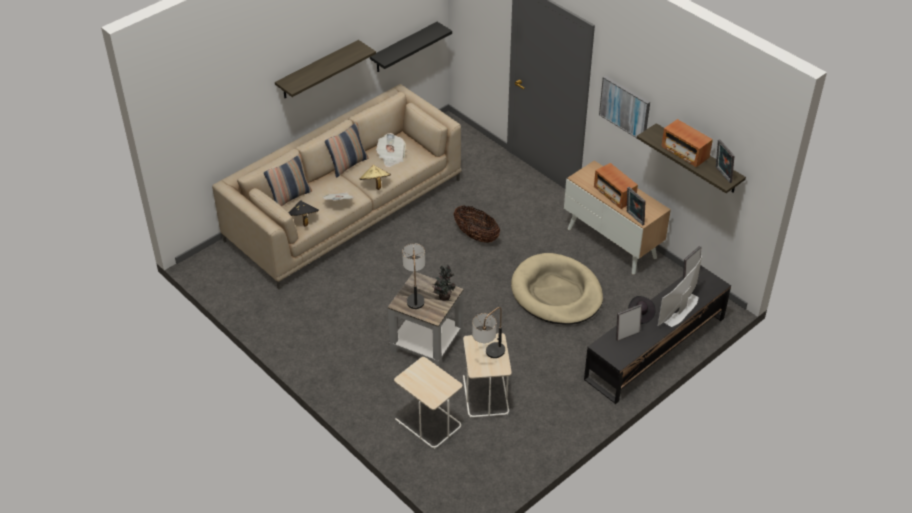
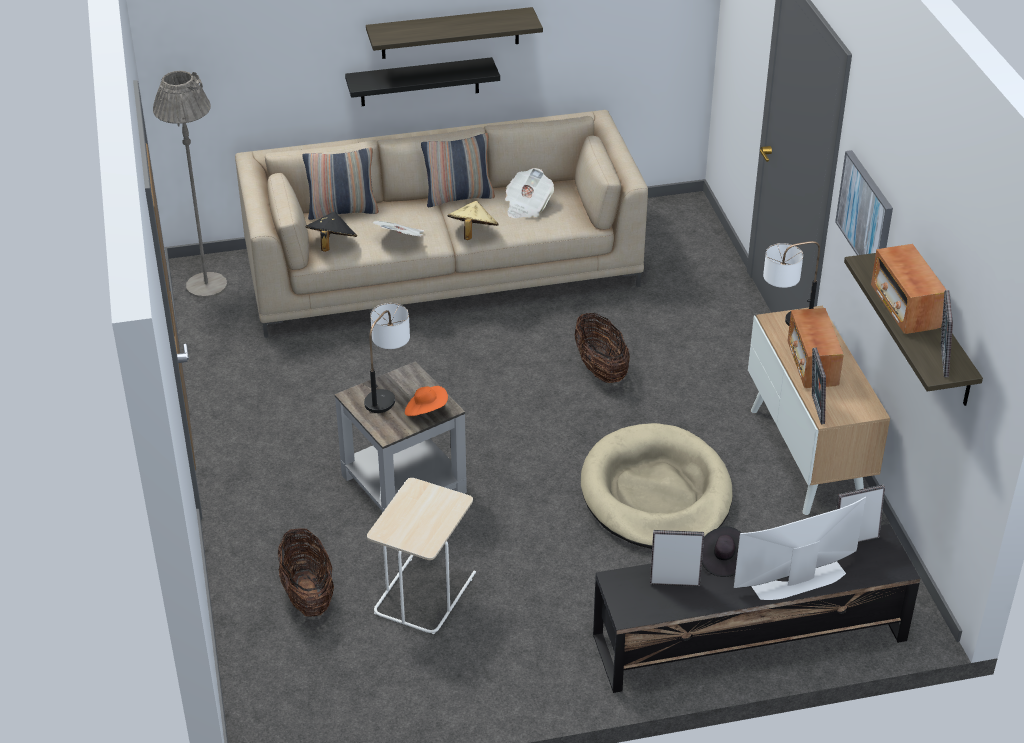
camera: 30 degrees right, 5 degrees down
(216, 271) = (206, 285): none -> grey floor lamp
(404, 48) = (622, 51): black shelf -> black shelf (419, 82)
(428, 422) = (308, 594): beige side table -> basket
(443, 296) = (426, 411): potted plant -> orange hat
(488, 356) = (420, 519): table lamp -> table lamp (786, 323)

